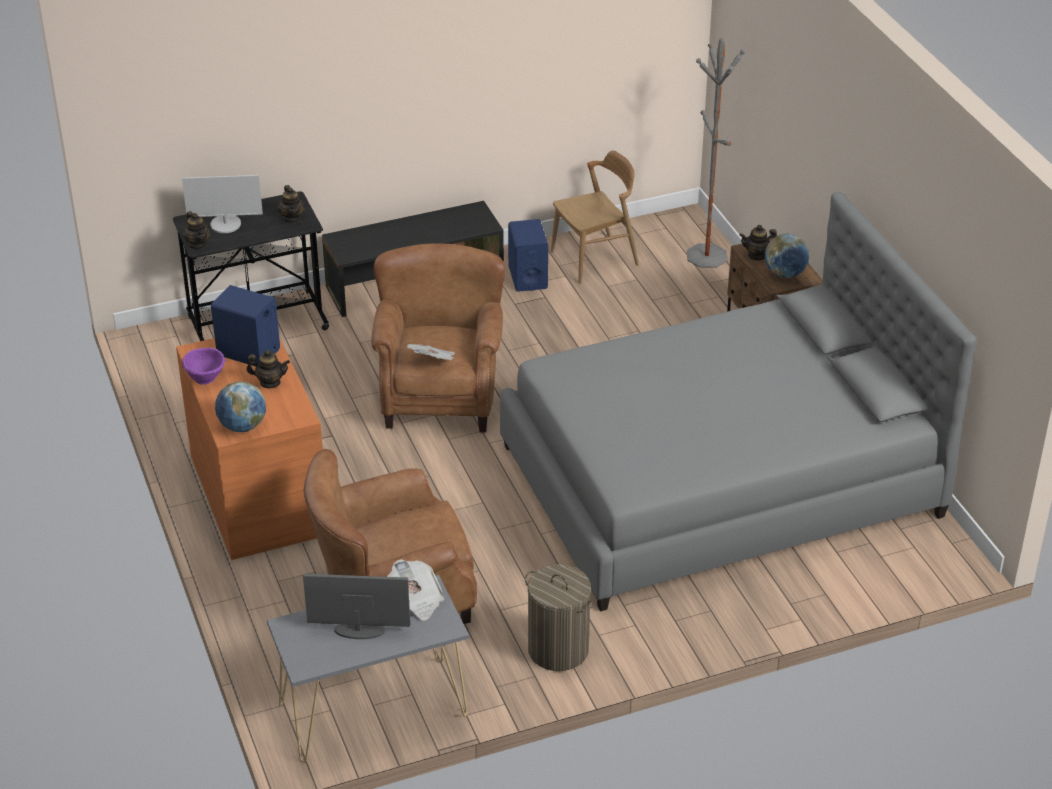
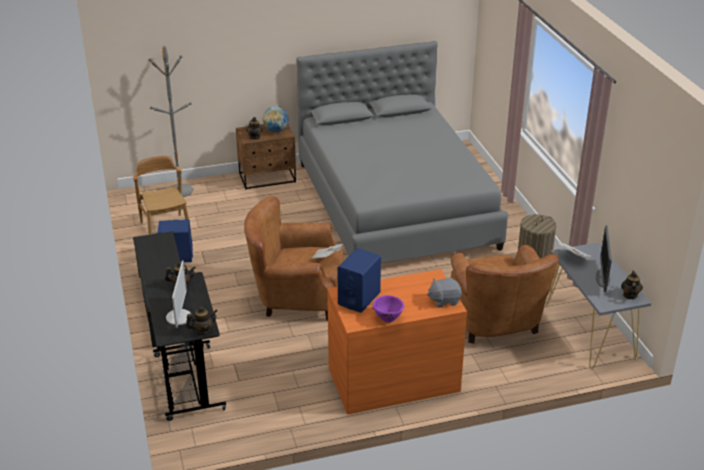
camera: 85 degrees left, 5 degrees down
(242, 426) = (444, 300): globe -> grey plush toy
(270, 382) = (395, 289): teapot -> teapot (630, 295)

